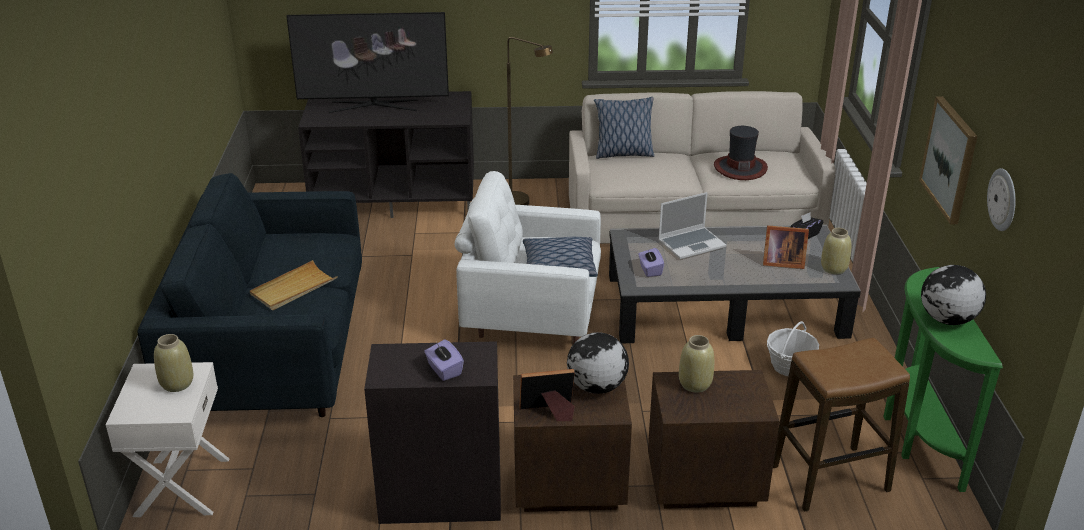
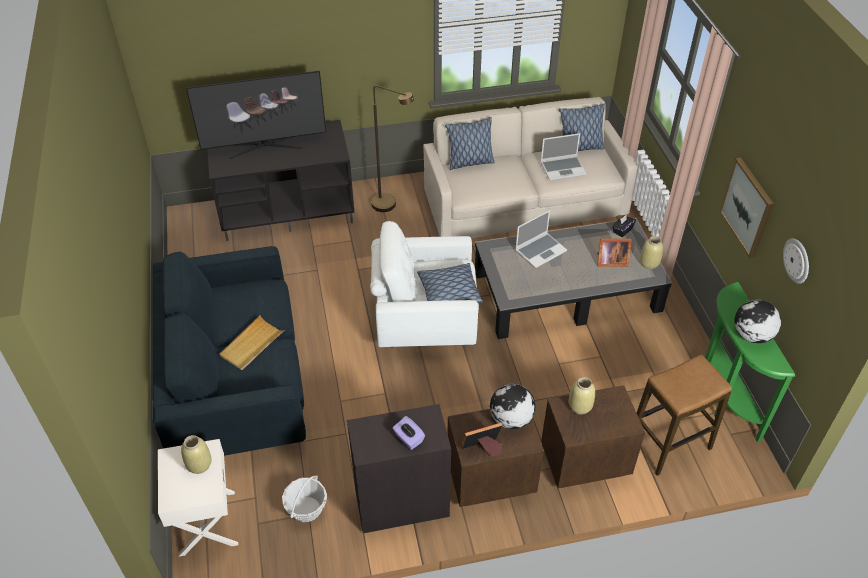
camera: 10 degrees left, 15 degrees up
(650, 270) = (515, 282): purple tissue box -> none
(740, 168) = (563, 168): hat -> laptop
(766, 152) = (579, 147): none -> pillow
(789, 366) = (624, 344): basket -> basket (306, 509)

